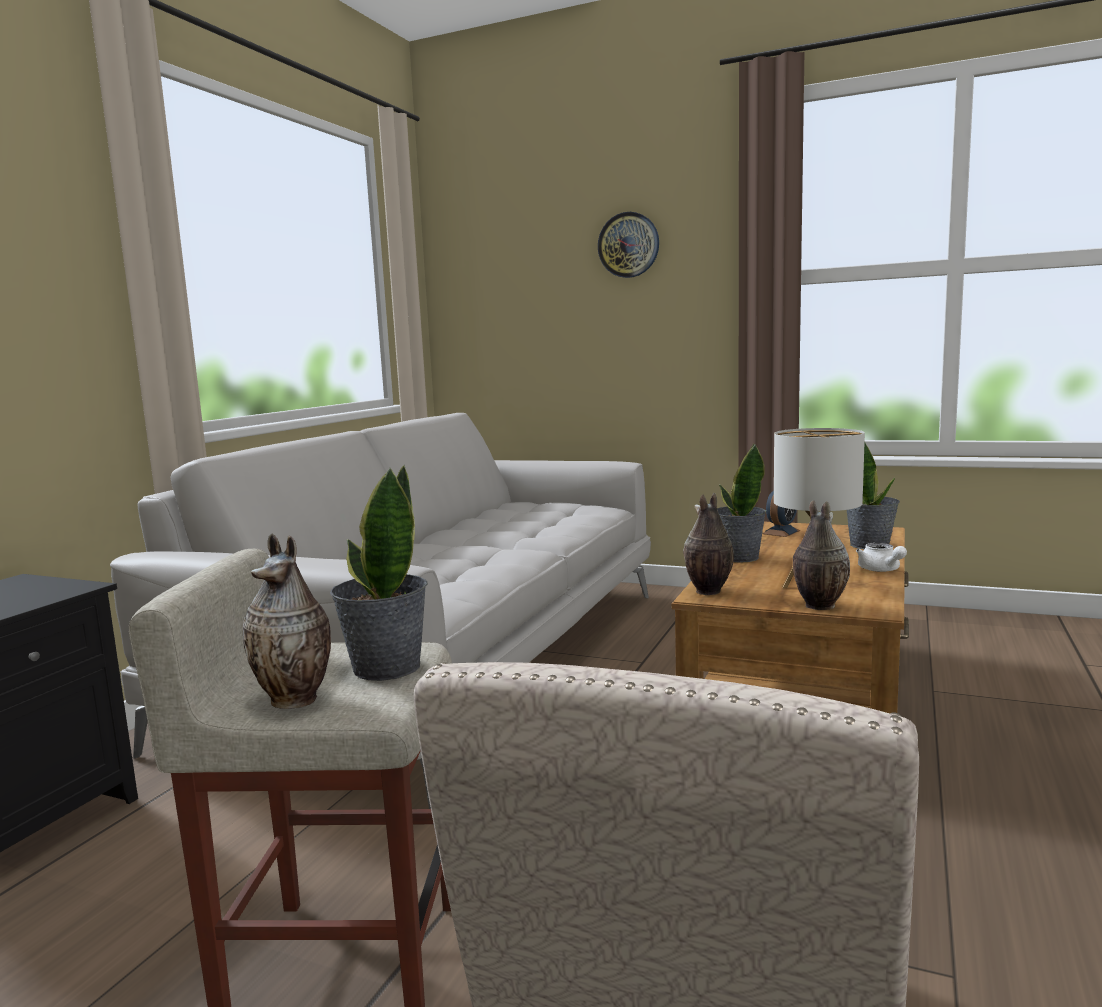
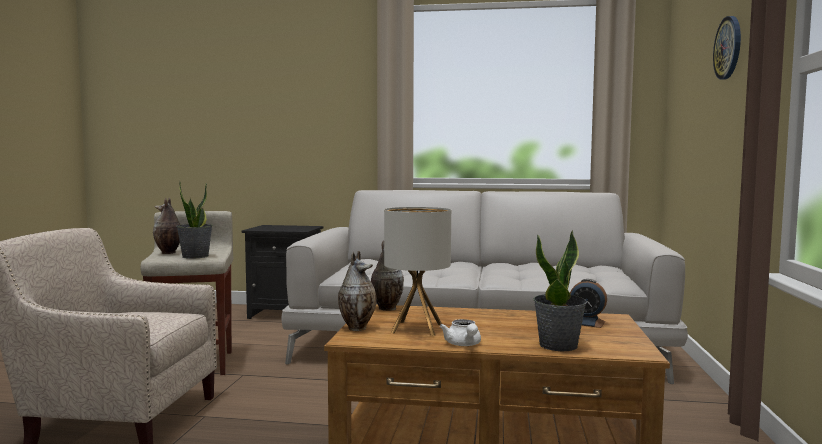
camera: 75 degrees right, 5 degrees down
(738, 557) = (482, 313): potted plant -> none
(881, 570) = (463, 345): white teapot -> white teapot turned 75 degrees counterclockwise

